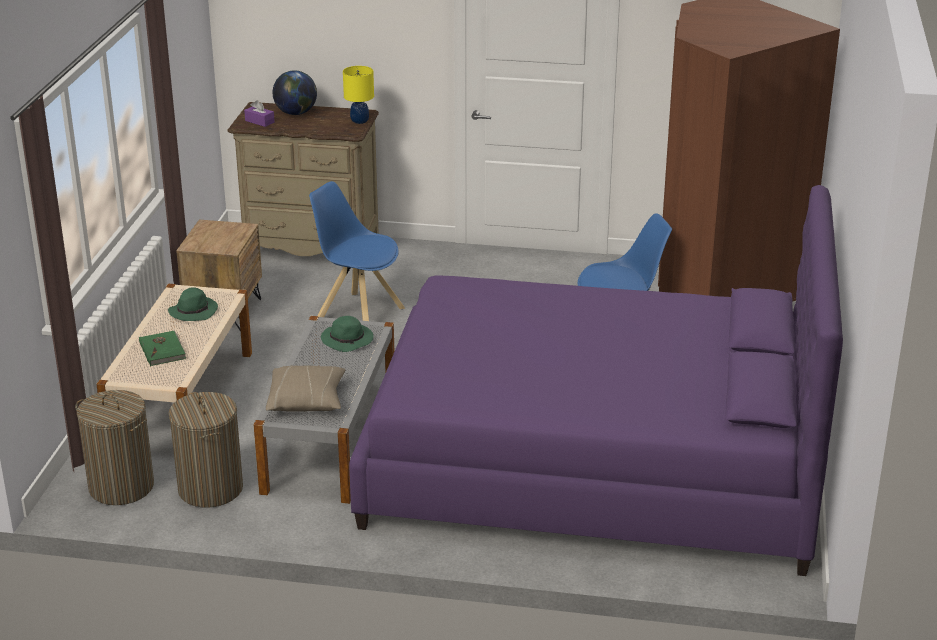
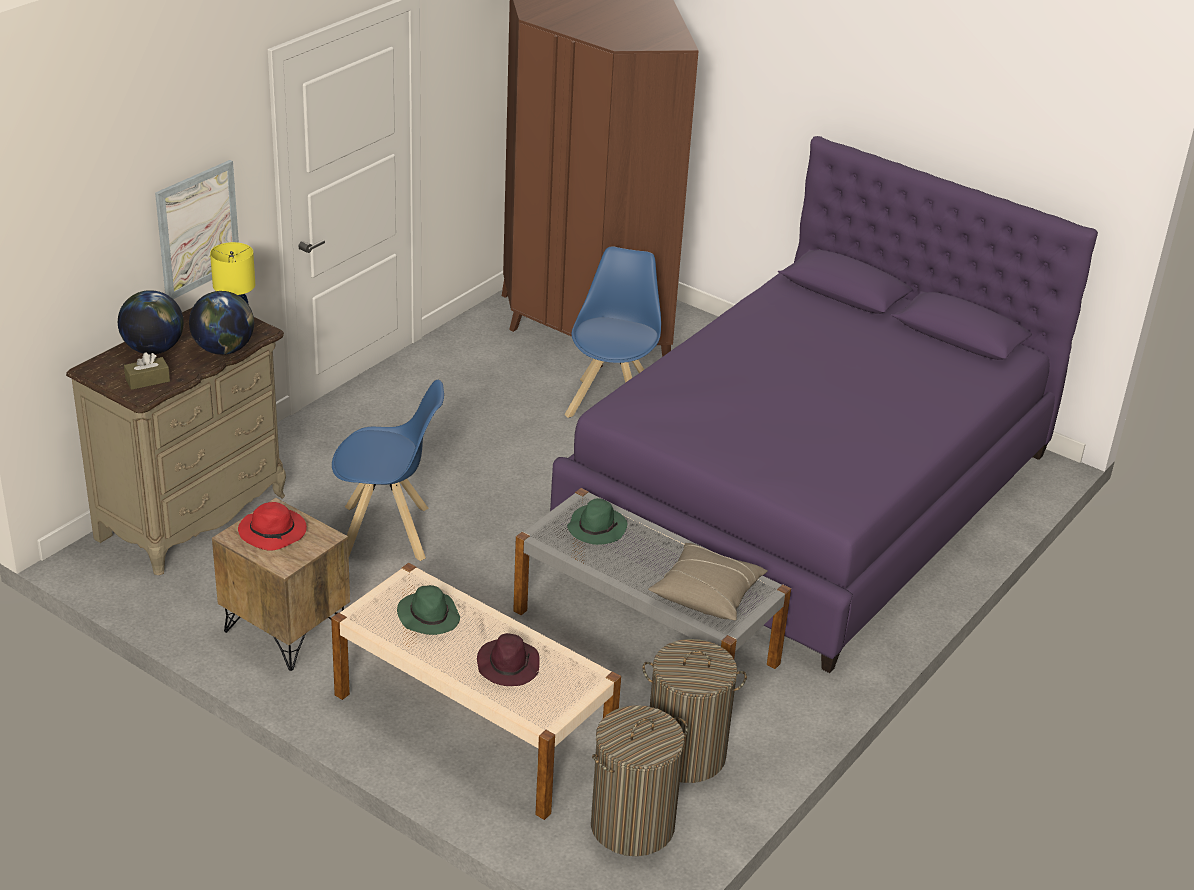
camera: 65 degrees left, 5 degrees up
(163, 350) = (507, 665): green book -> purple hat
(220, 233) = (274, 532): none -> red hat
(259, 121) = (147, 380): purple tissue box -> brown tissue box
(317, 129) = (224, 349): none -> globe
(358, 313) = (388, 533): blue chair -> blue chair turned 150 degrees counterclockwise
(374, 56) = (197, 229): none -> picture

